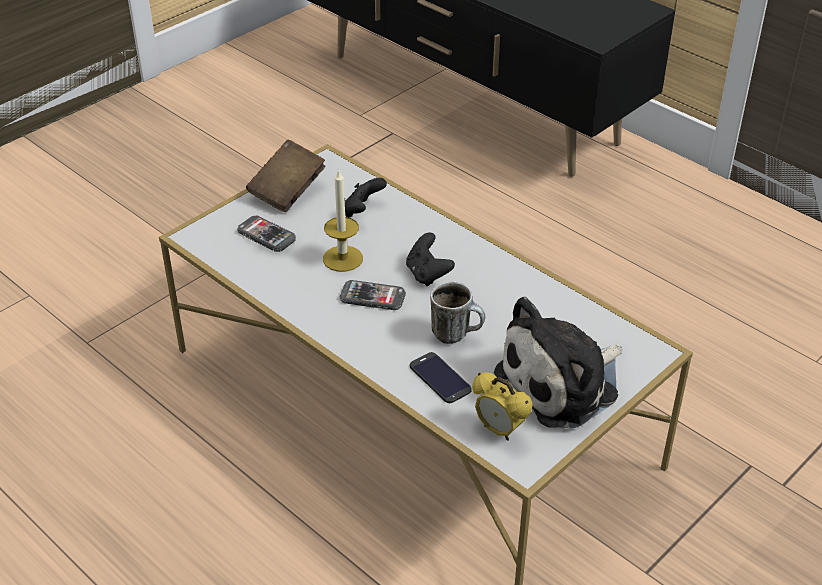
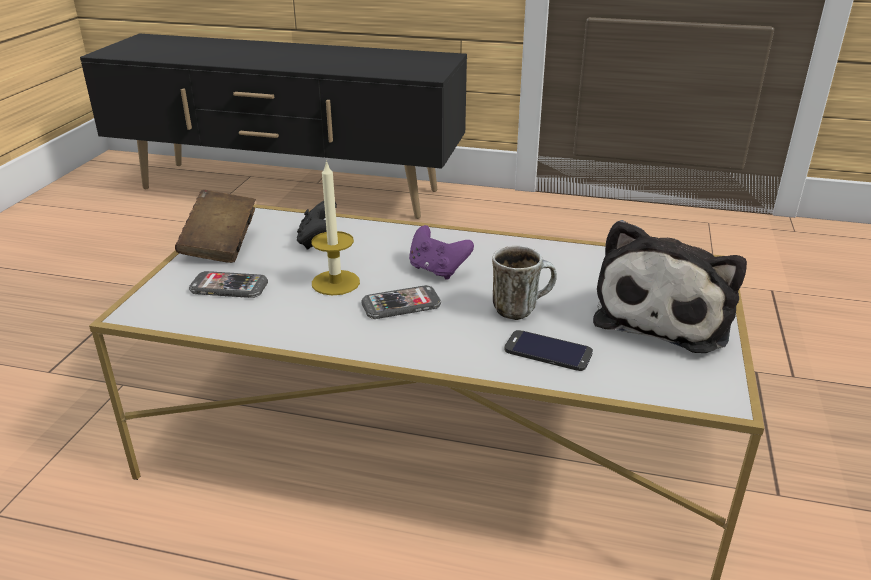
camera: 30 degrees left, 10 degrees down
(427, 274) = (437, 270): black game controller -> purple game controller
(499, 430) = (660, 376): alarm clock -> none

